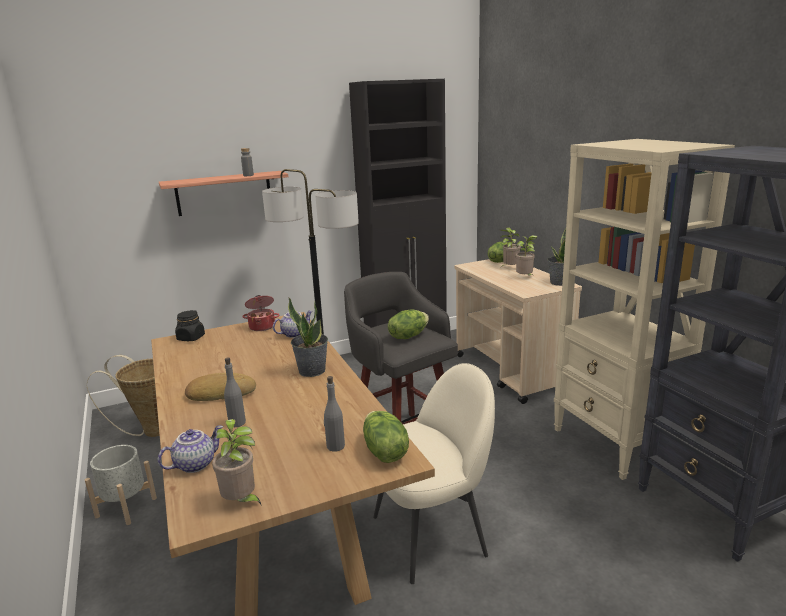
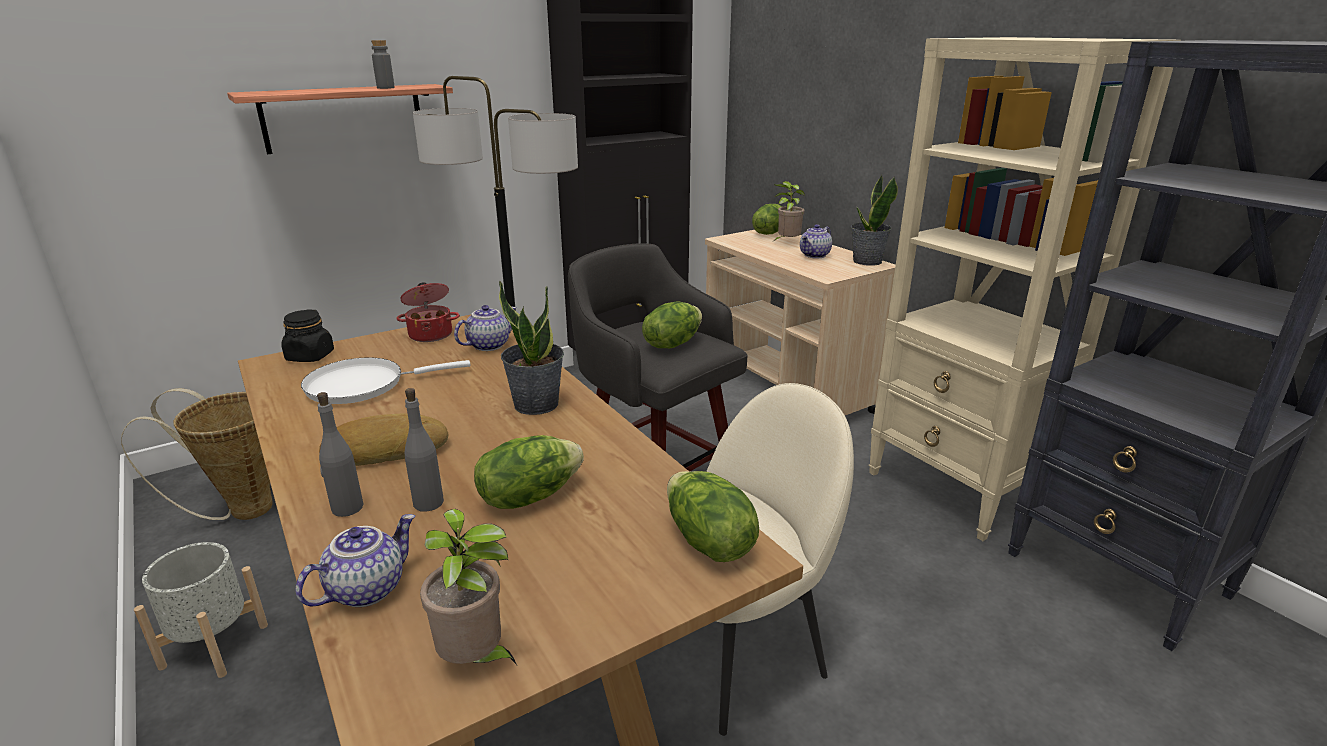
camera: 10 degrees left, 5 degrees up
(216, 356) = (363, 385): none -> white frying pan
(292, 422) = (529, 496): none -> lettuce
(335, 446) = (619, 536): grey bottle -> grey bottle (347, 508)
(525, 278) = (815, 255): potted plant -> teapot

